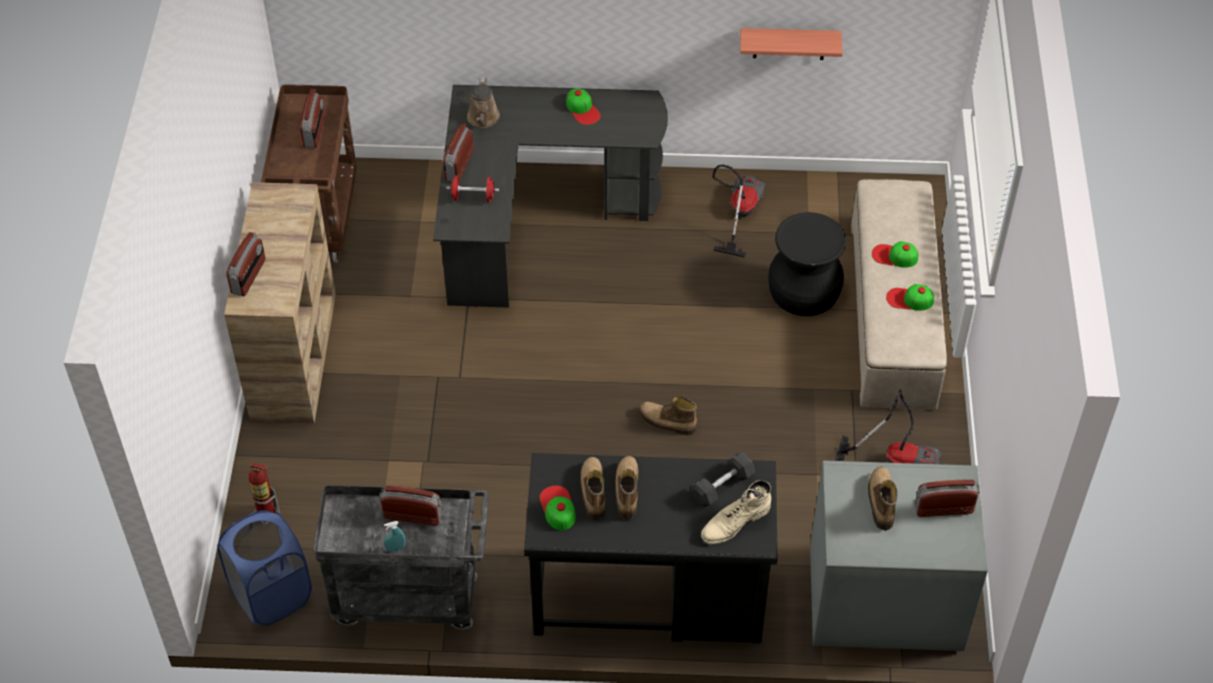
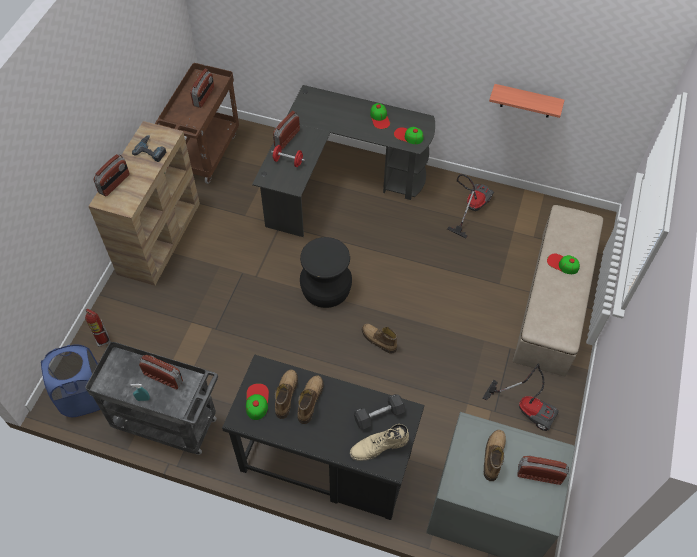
camera: 15 degrees right, 5 degrees up
(283, 220) = (151, 150): none -> power drill
(483, 119) = (313, 111): brown watering can -> none
(803, 291) = (497, 270): black stool -> black stool (325, 288)
(909, 299) = (564, 298): cap -> cap (408, 136)

